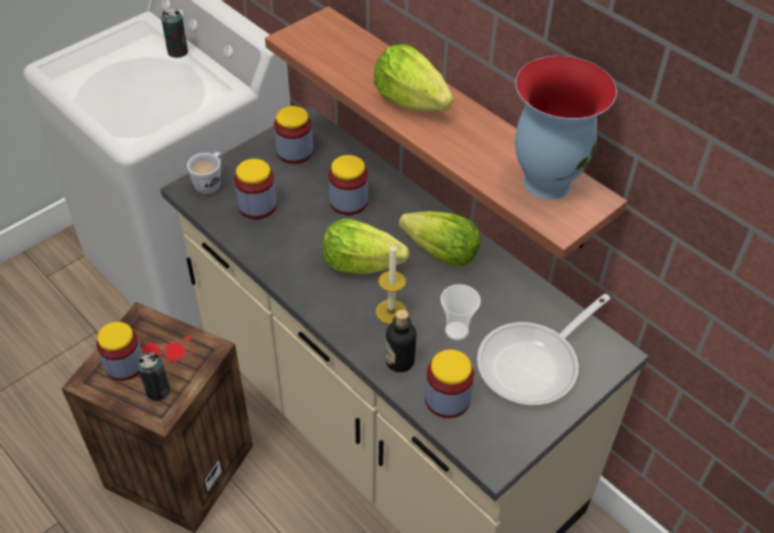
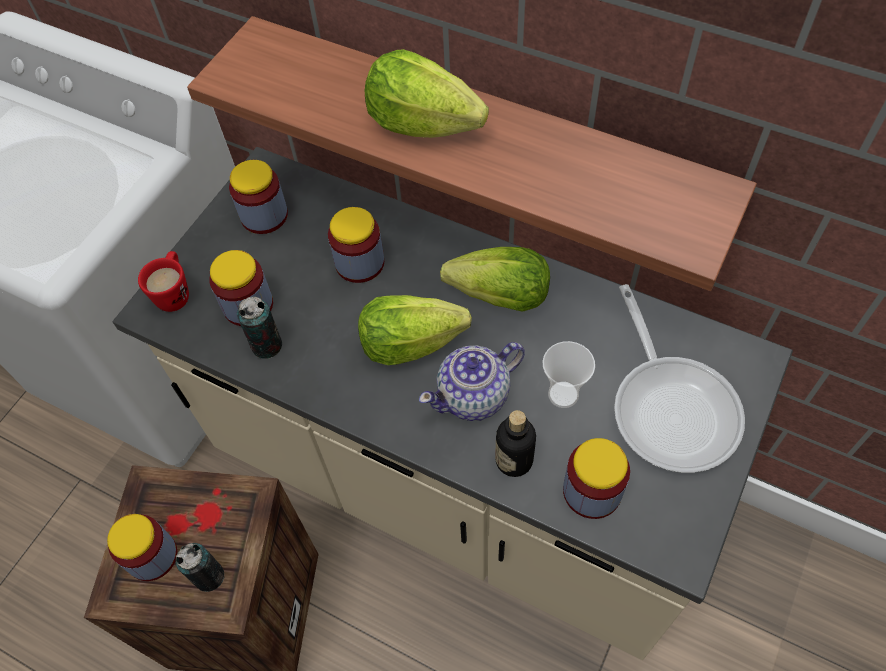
camera: 15 degrees left, 10 degrees up
(177, 52) = (60, 126): can -> can (267, 345)
(210, 183) = (175, 292): white mug -> red mug
(391, 311) = (474, 396): candle -> teapot
(534, 364) = (671, 407): frying pan -> frying pan turned 45 degrees counterclockwise
(546, 181) = (646, 188): vase -> none

